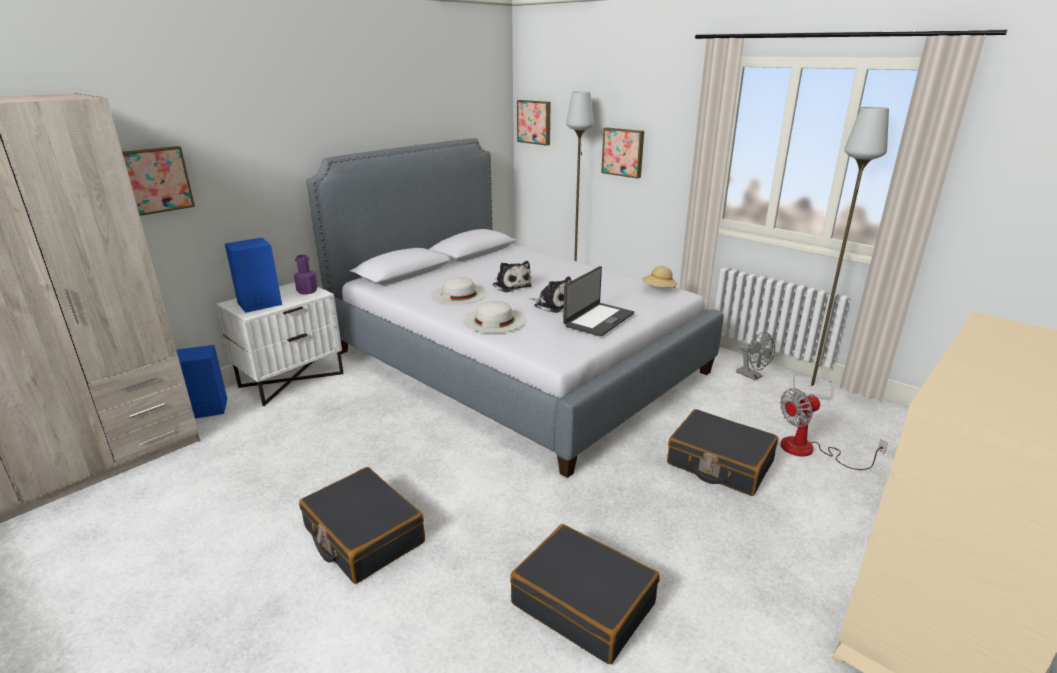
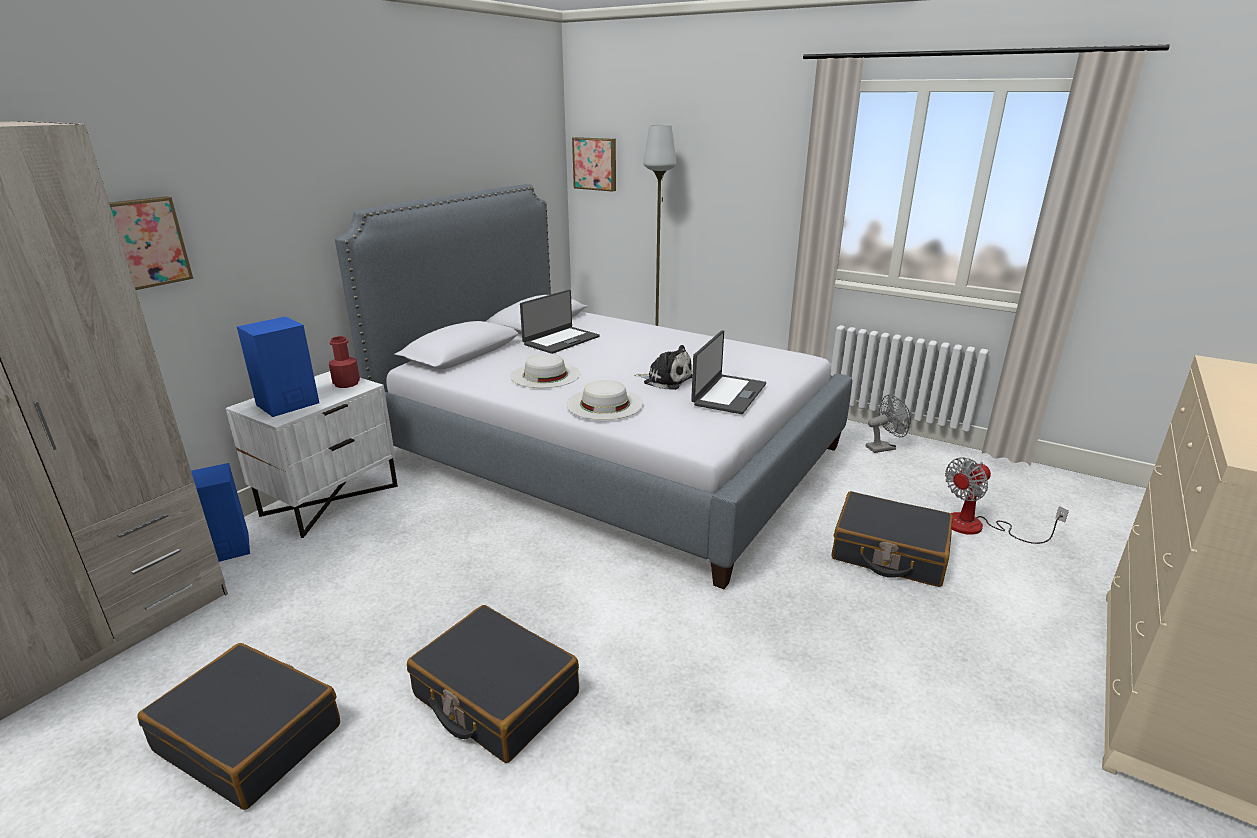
camera: 10 degrees left, 0 degrees up
(307, 291) = (346, 383): purple bottle -> red bottle
(484, 267) = (560, 340): none -> laptop
(511, 285) = (604, 360): plush toy -> none
(584, 603) = (802, 745): black suitcase -> black suitcase (250, 737)
(623, 152) = (711, 196): picture -> none
(658, 290) = (777, 355): beige hat -> none
(752, 376) = (884, 447): grey fan -> grey fan turned 60 degrees counterclockwise
(812, 390) = (952, 457): grey floor lamp -> none

